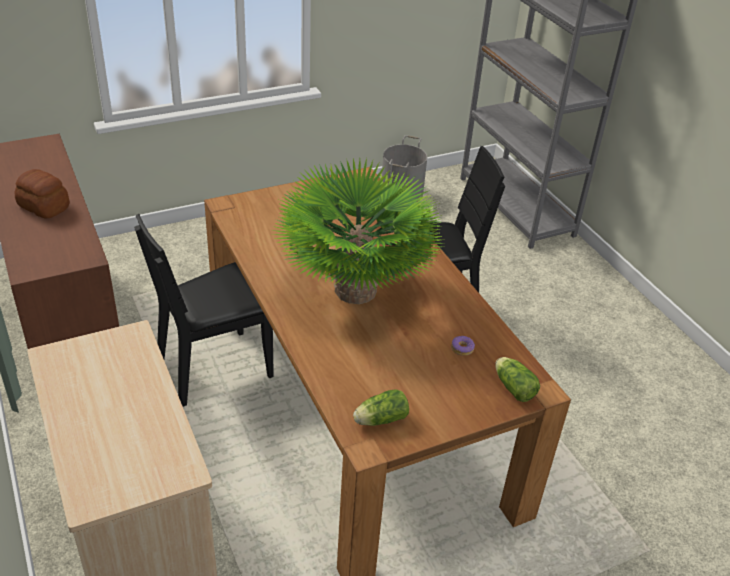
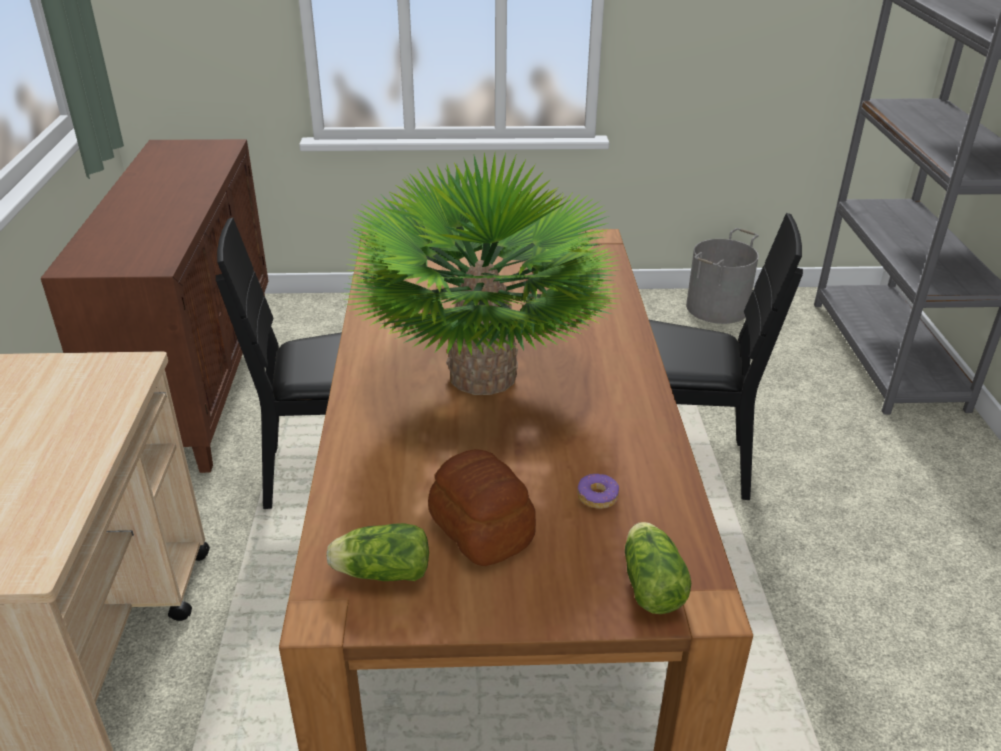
camera: 25 degrees right, 5 degrees down
(44, 206) = (159, 204): bread -> bread (482, 529)

